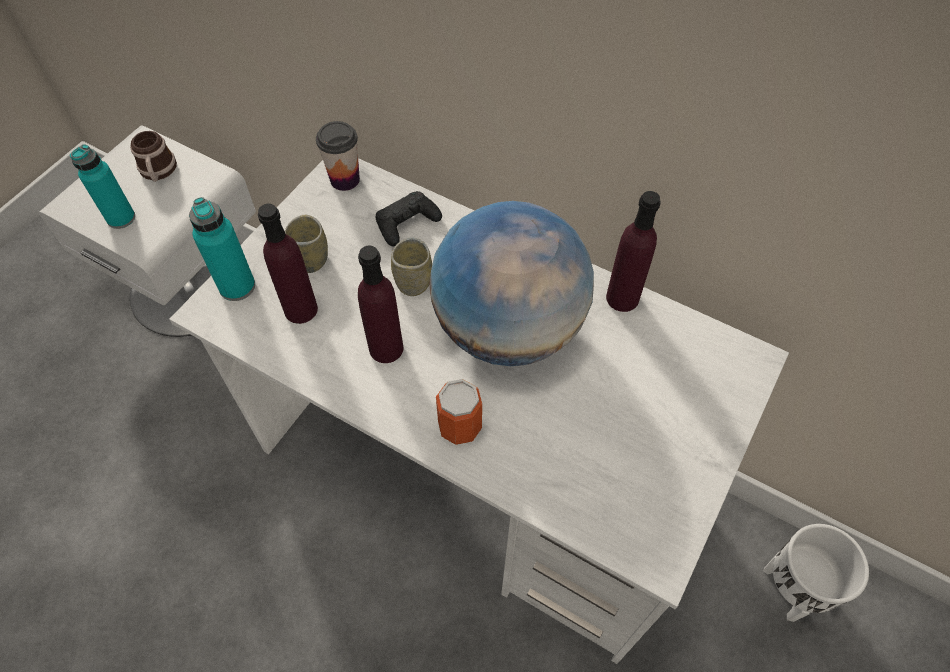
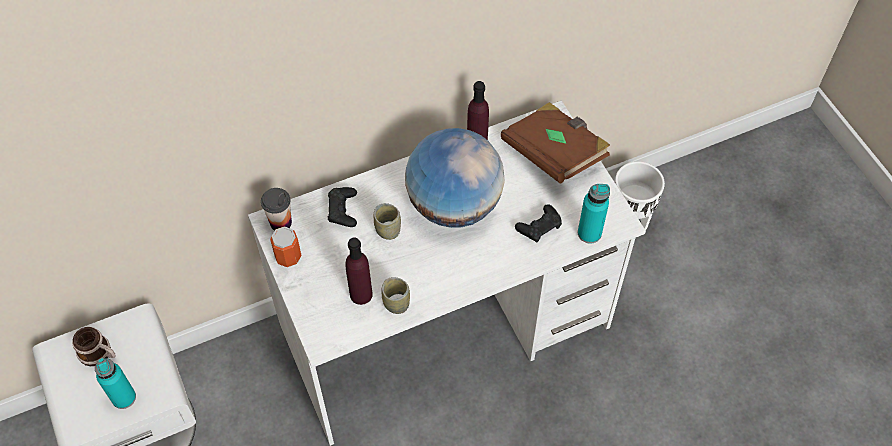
camera: 55 degrees left, 0 degrees up
(237, 286) = (317, 318): turquoise bottle -> turquoise bottle (589, 233)
(311, 259) = (329, 271): cup -> cup (396, 304)
(386, 348) = (421, 267): purple bottle -> none
(459, 426) = (495, 260): can -> can (288, 257)
(558, 449) = (539, 226): none -> black game controller
(693, 396) = (554, 154): none -> brown book

